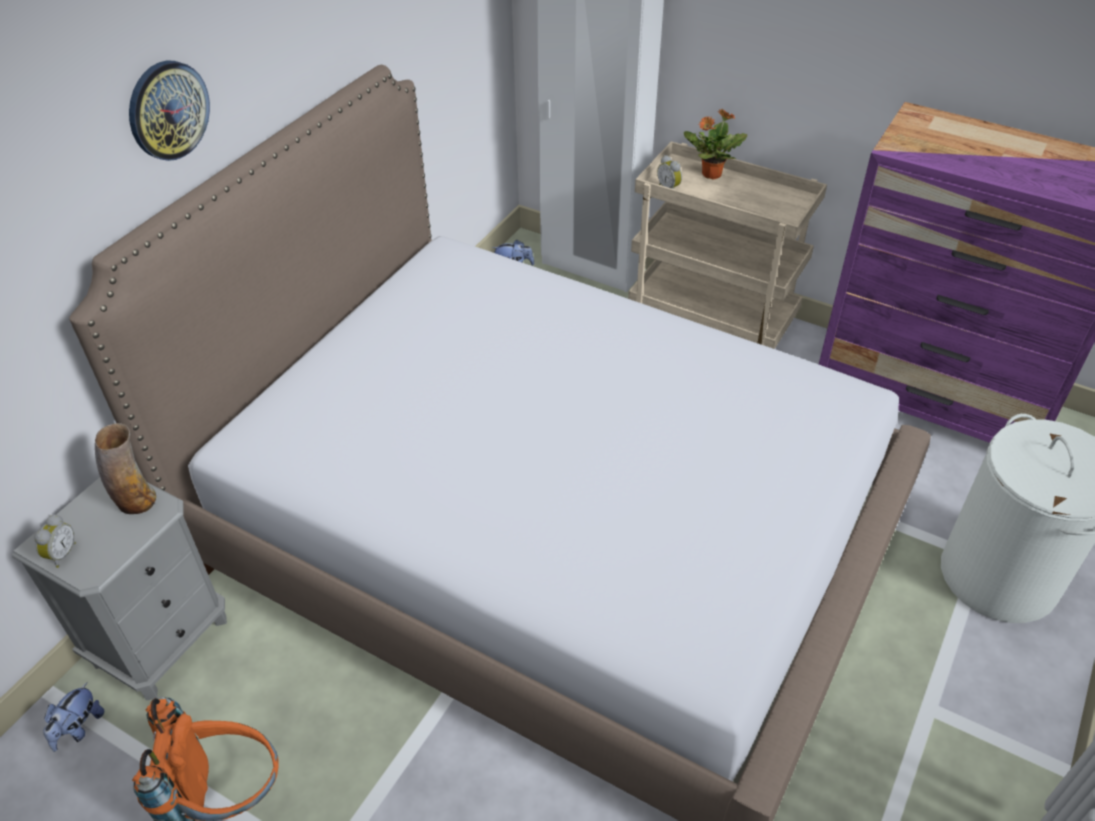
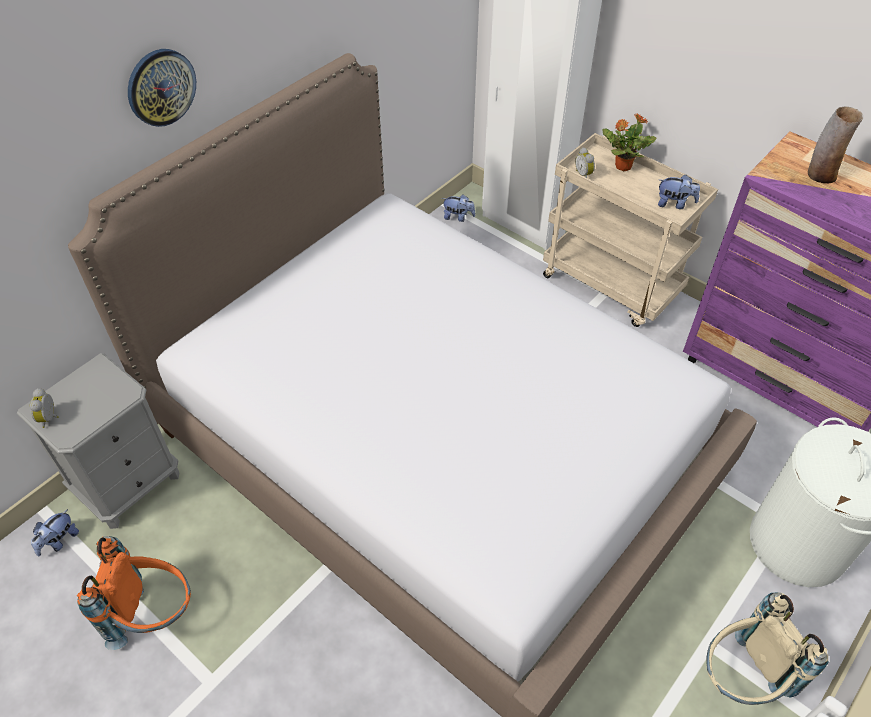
camera: 10 degrees right, 5 degrees up
(61, 554) = (50, 418): alarm clock -> alarm clock turned 150 degrees clockwise
(136, 501) = (112, 384): vase -> vase (820, 175)
(781, 207) = (674, 204): none -> plush toy
(976, 741) = (740, 678): none -> beige backpack

